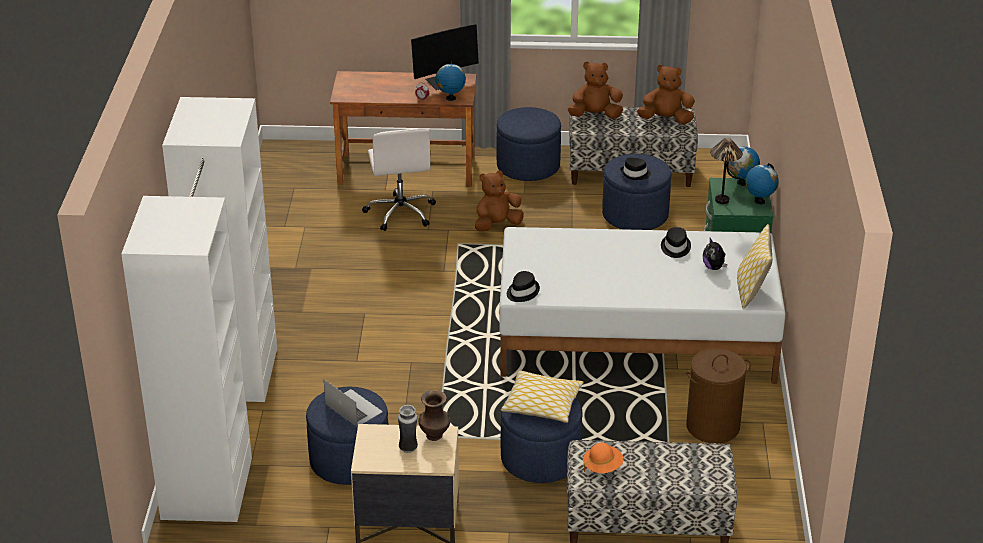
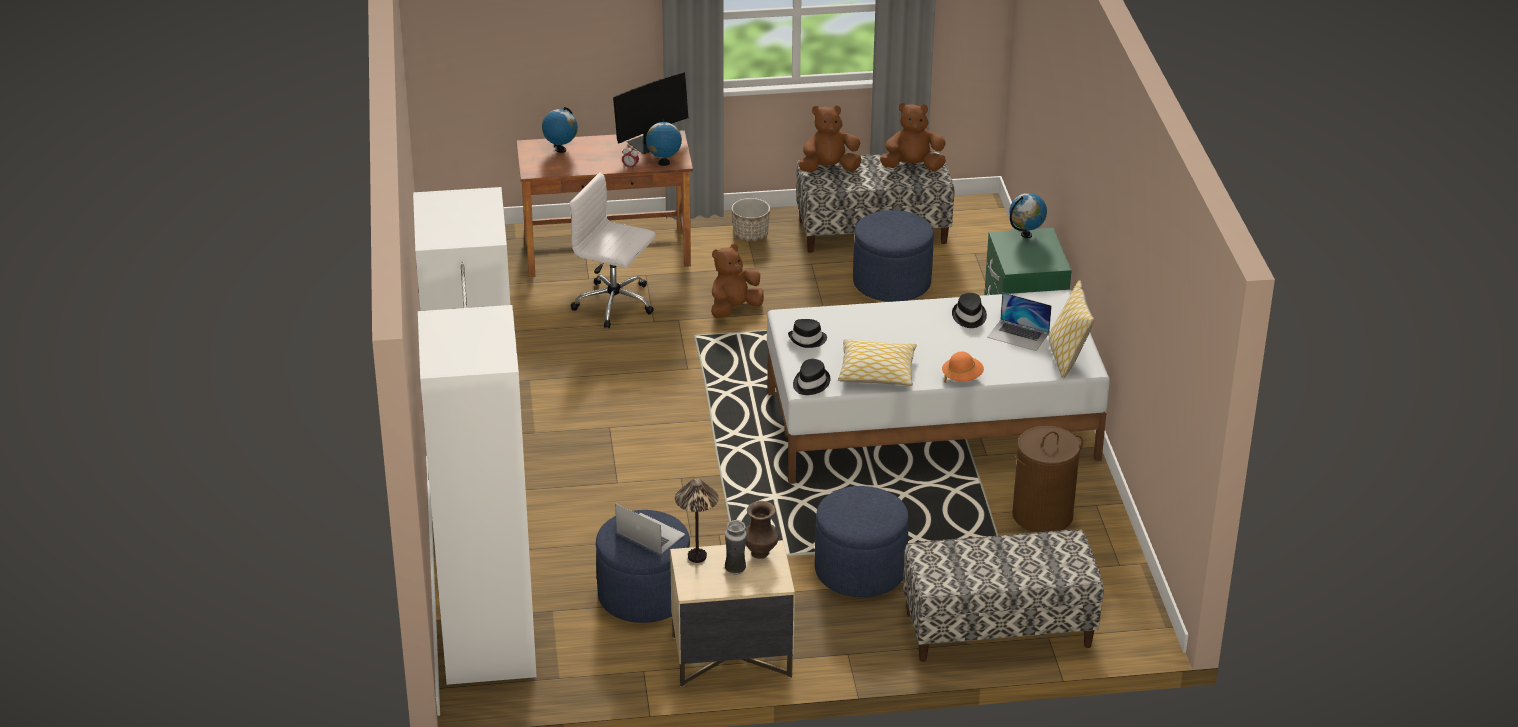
camera: 10 degrees left, 0 degrees up
(400, 212) = (615, 304): white office chair -> white office chair turned 135 degrees clockwise
(528, 166) = (750, 235): blue ottoman -> planter
(542, 405) = (862, 508): pillow -> pillow (877, 372)
(602, 466) = (950, 568): orange hat -> orange hat (962, 377)
(635, 174) = (893, 234): black hat -> black hat (807, 339)
(714, 267) = (1018, 335): plush toy -> laptop
(722, 200) = (1010, 257): table lamp -> table lamp (697, 556)
(759, 201) = (1052, 254): globe -> globe (560, 150)

